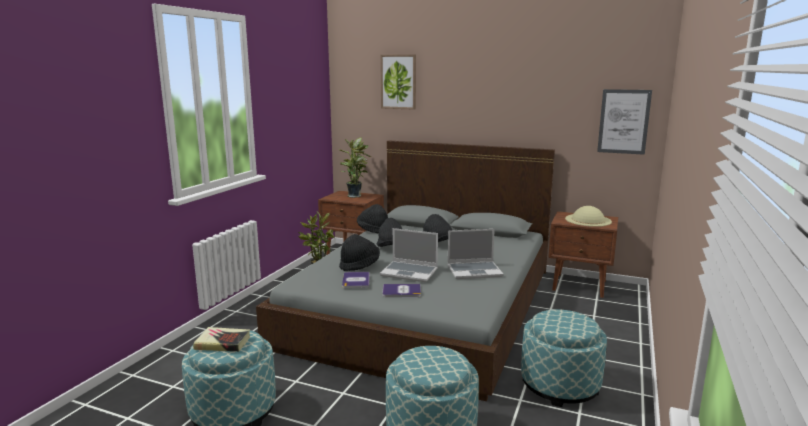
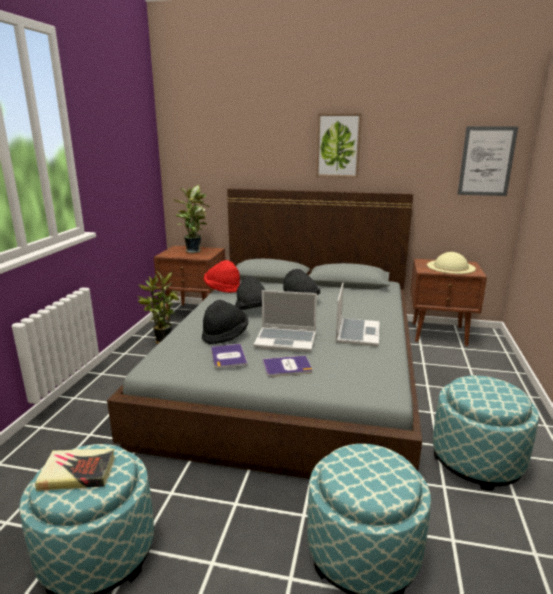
camera: 10 degrees left, 5 degrees up
(373, 230) = (222, 289): black hat -> red hat
(398, 82) = (238, 121): picture -> picture (338, 145)
(475, 271) = (356, 333): laptop -> laptop turned 60 degrees counterclockwise

